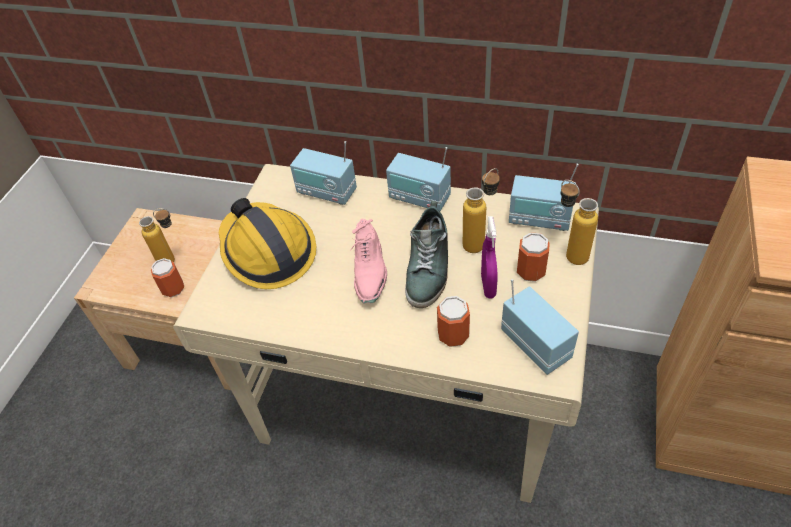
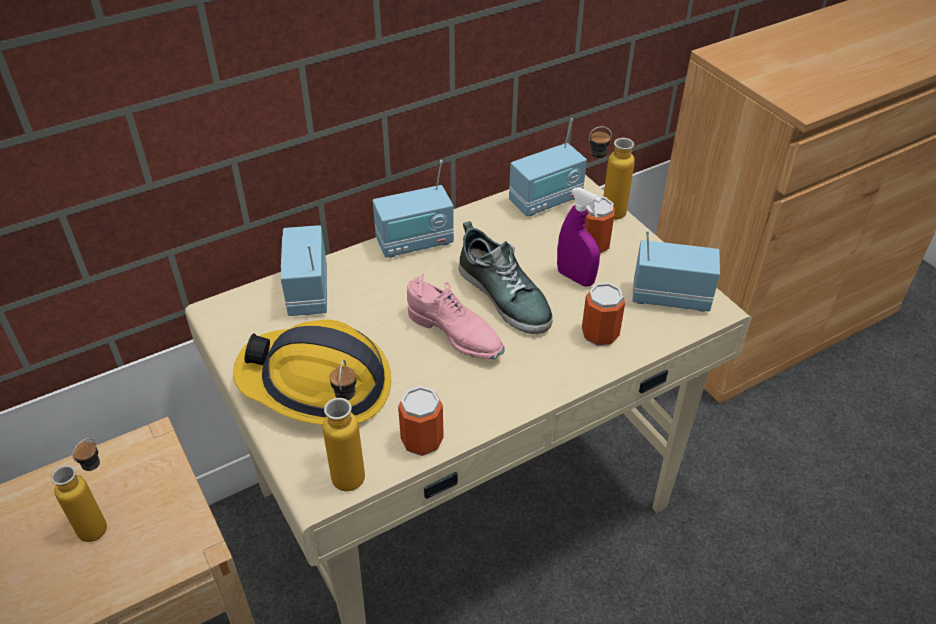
camera: 50 degrees left, 5 degrees down
(173, 289) = (145, 552): can -> can (422, 441)
(326, 192) = (307, 292): radio -> radio turned 105 degrees clockwise
(480, 241) = (520, 247): bottle -> bottle (350, 467)

